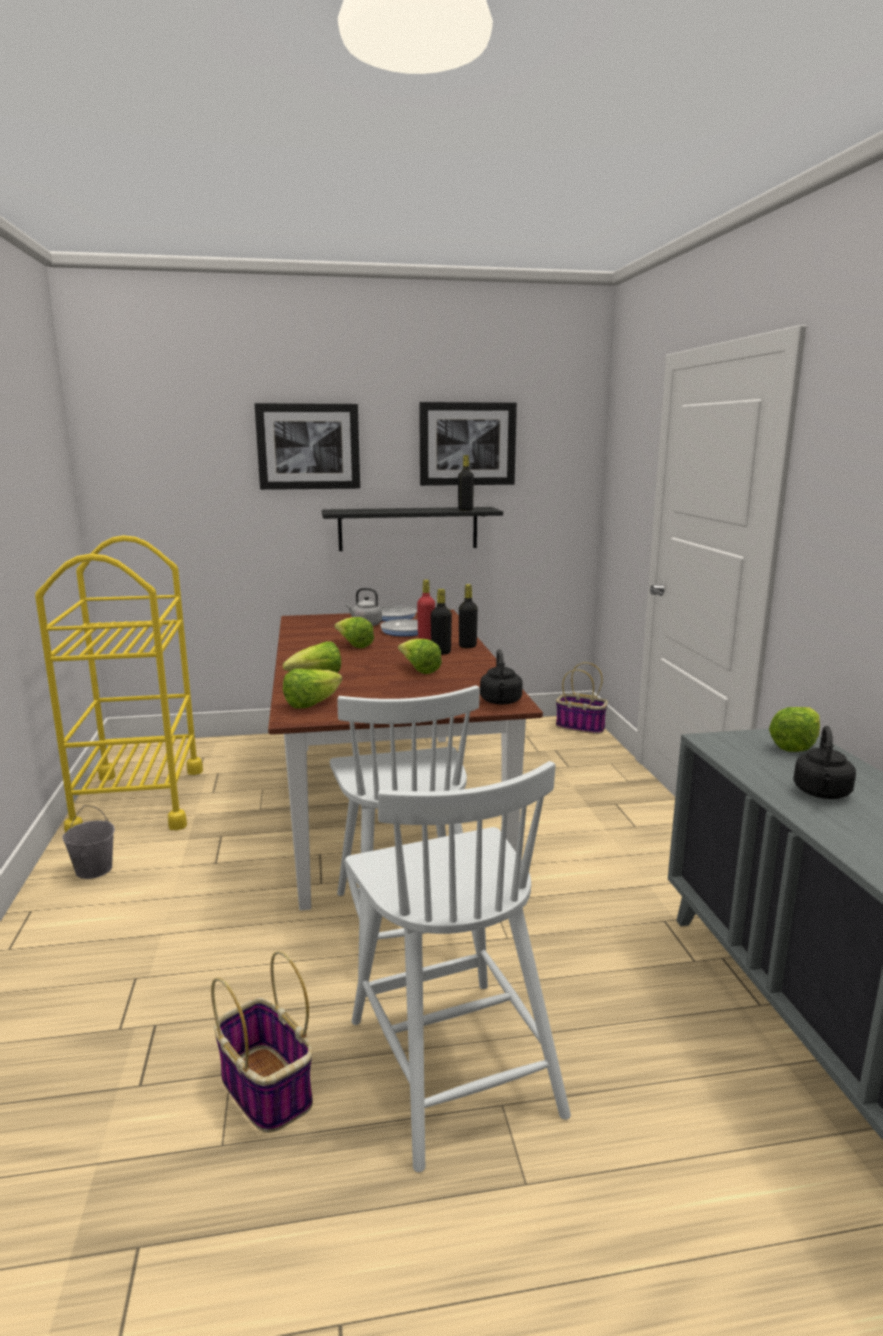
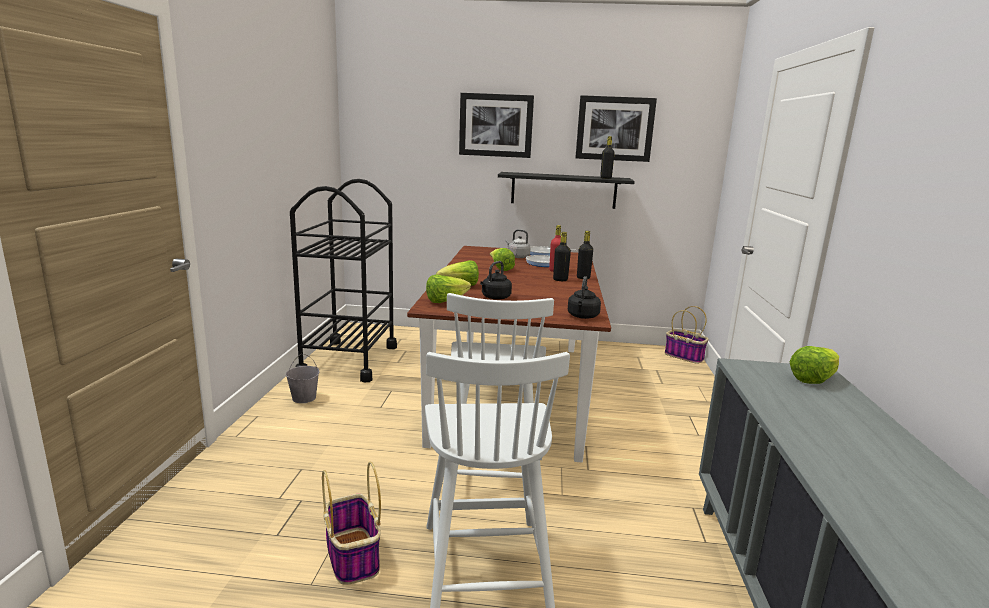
camera: 15 degrees right, 0 degrees up
(139, 801) = (349, 360): yellow cart -> black cart
(419, 670) = (536, 289): lettuce -> none
(821, 794) = (813, 417): black kettle -> black kettle (495, 298)

